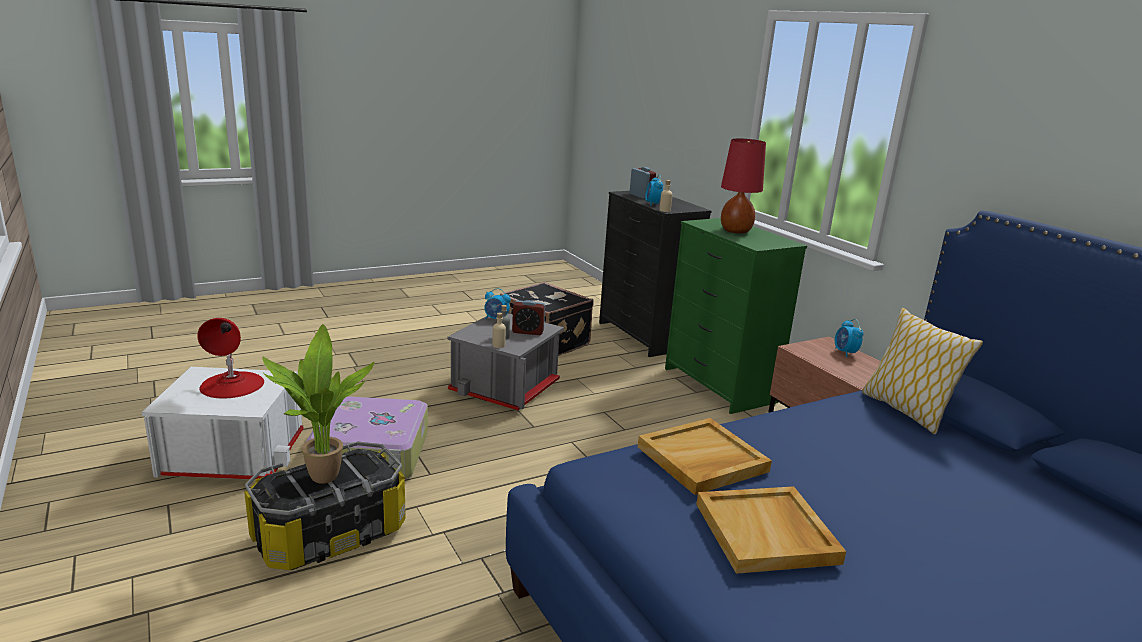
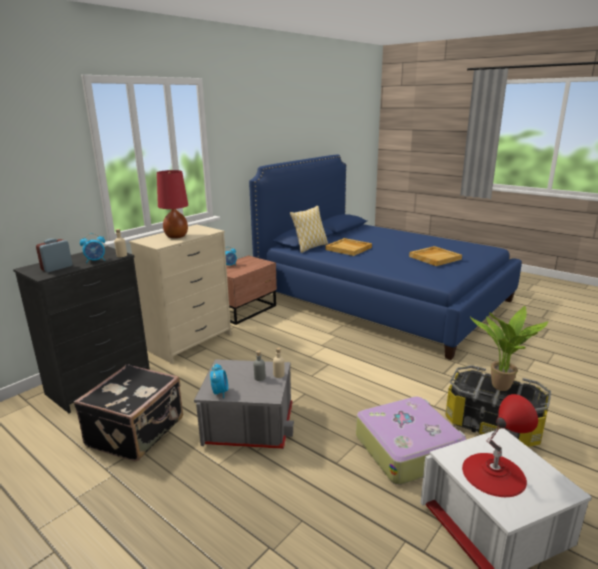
camera: 110 degrees left, 0 degrees up
(528, 332) = (239, 370): alarm clock -> none
(702, 460) = (406, 267): beige tray -> beige tray (349, 248)
(718, 385) = (190, 342): green dresser -> beige dresser

